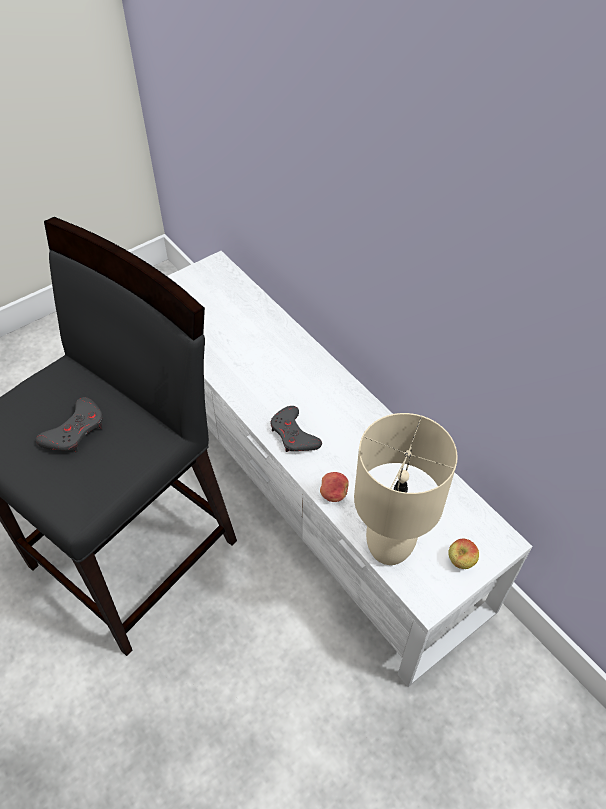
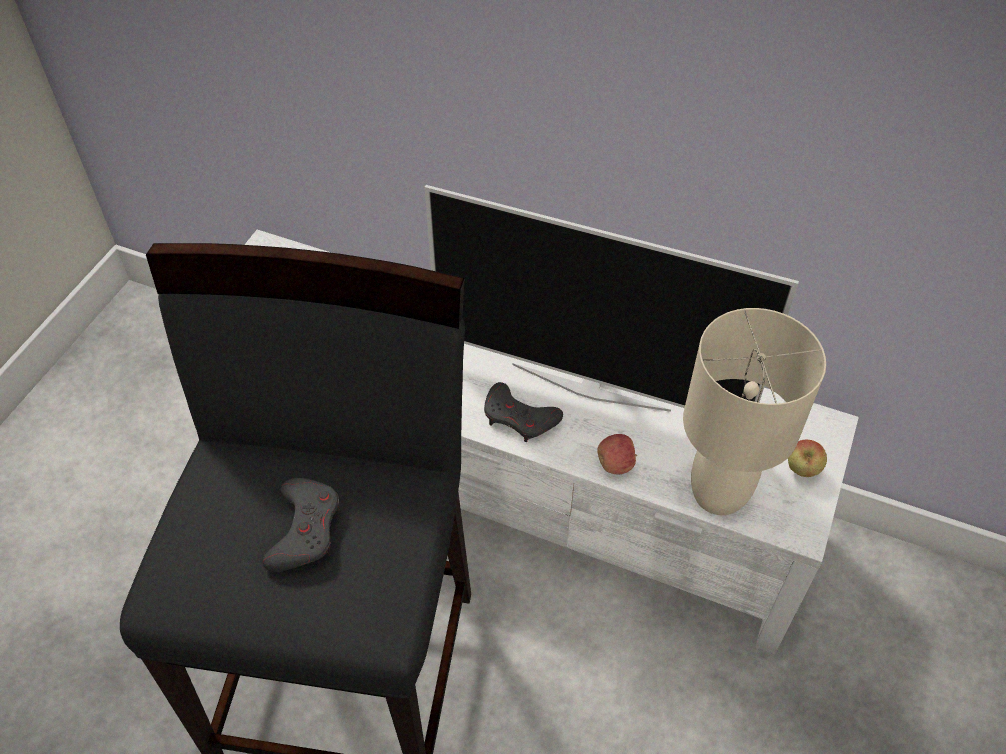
camera: 30 degrees left, 0 degrees up
(355, 435) = (591, 385): none -> television

